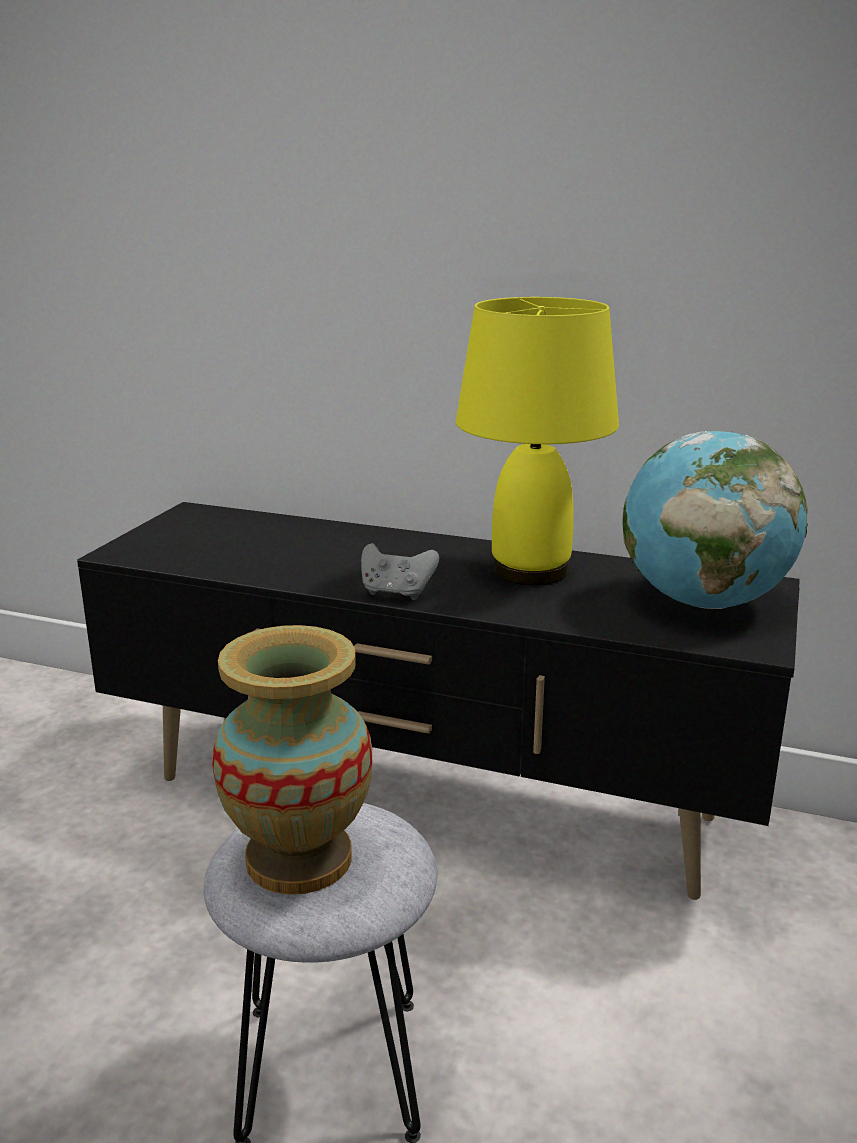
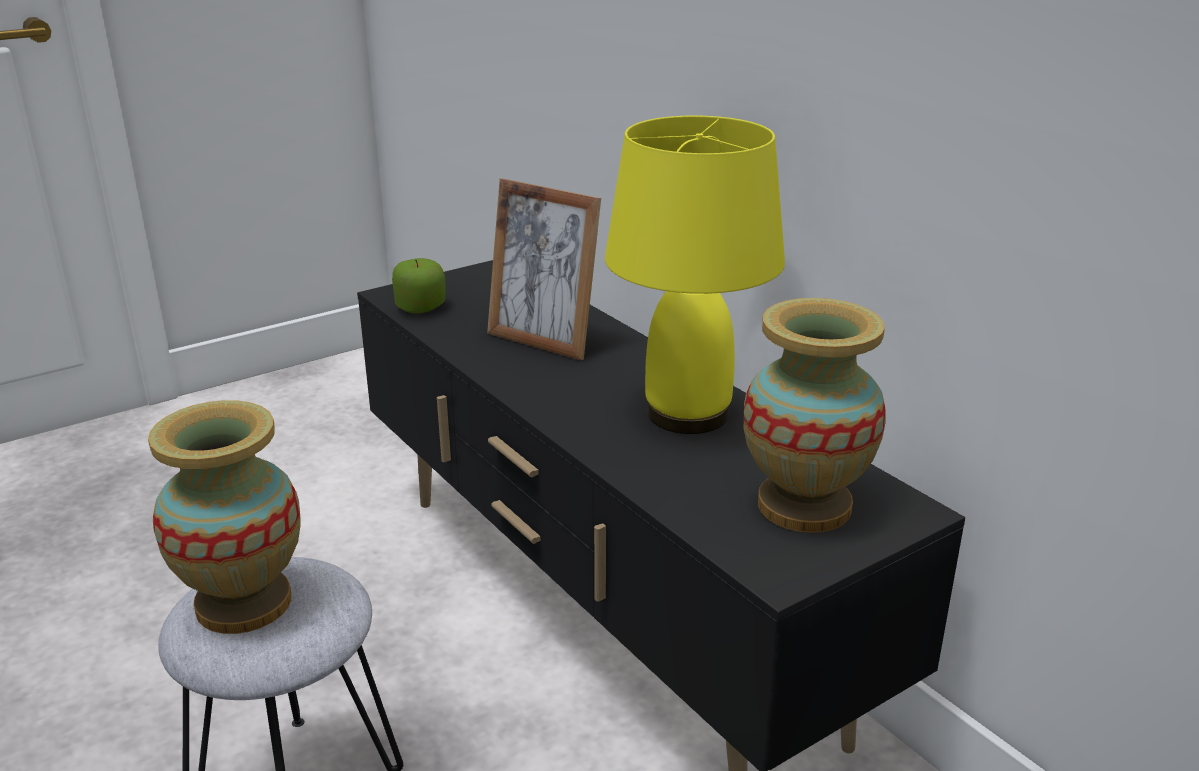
camera: 35 degrees right, 5 degrees up
(169, 556) = (420, 308): none -> apple
(329, 552) = (543, 341): none -> picture frame
(396, 593) = (536, 399): grey game controller -> none
(703, 602) = (804, 505): globe -> vase

